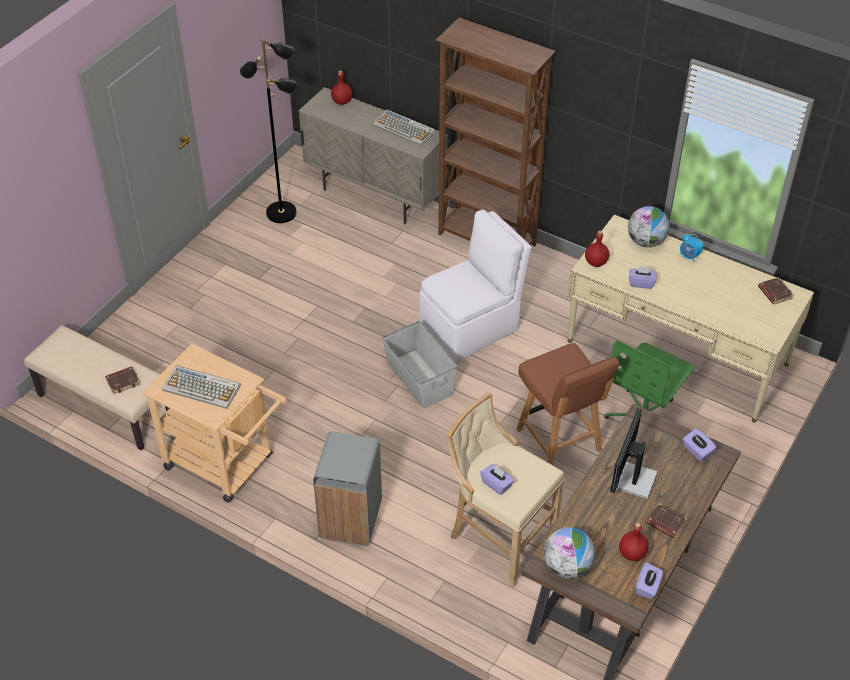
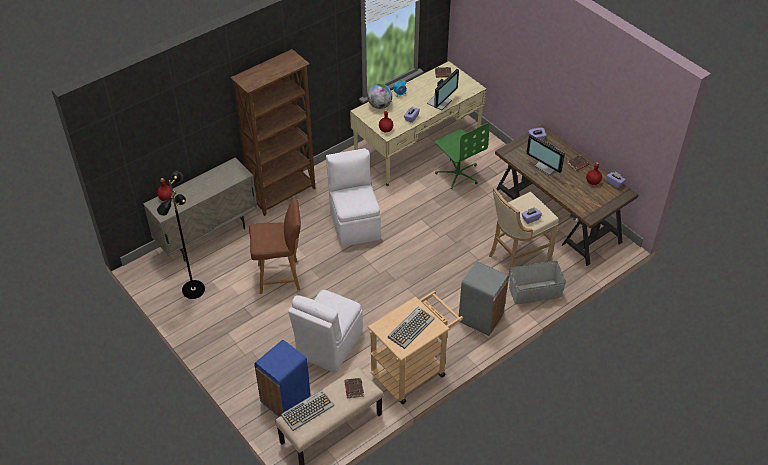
camera: 70 degrees left, 0 degrees up
(138, 350) = (286, 400): none -> blue trash can
(238, 364) = (328, 345): none -> white chair
(404, 129) = (216, 175): keyboard -> keyboard (308, 410)
(419, 379) = (385, 259): grey storage box -> grey storage box (535, 292)
(559, 441) = (460, 212): brown chair -> brown chair (280, 277)
(567, 567) = (593, 208): globe -> none
(701, 307) = (440, 102): none -> monitor

